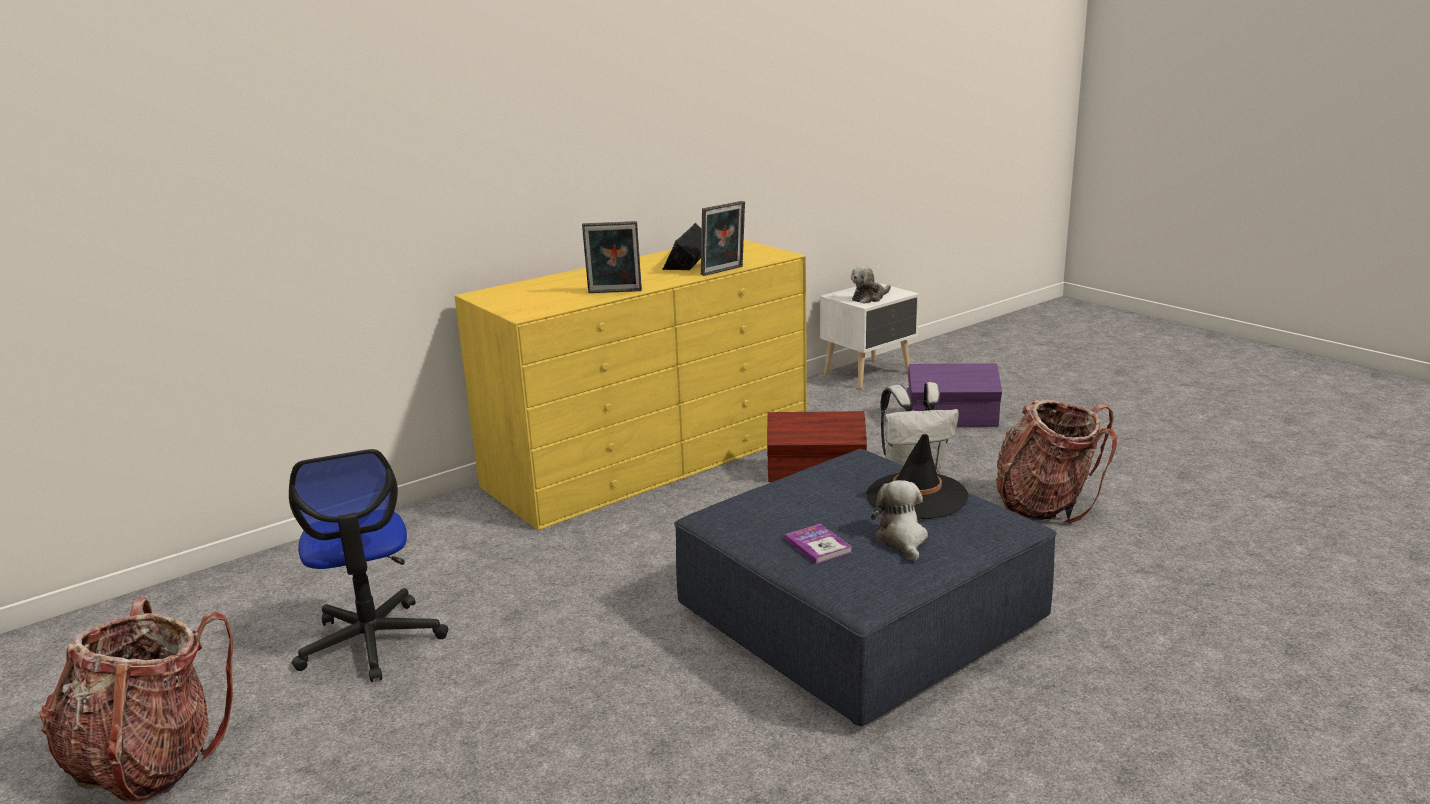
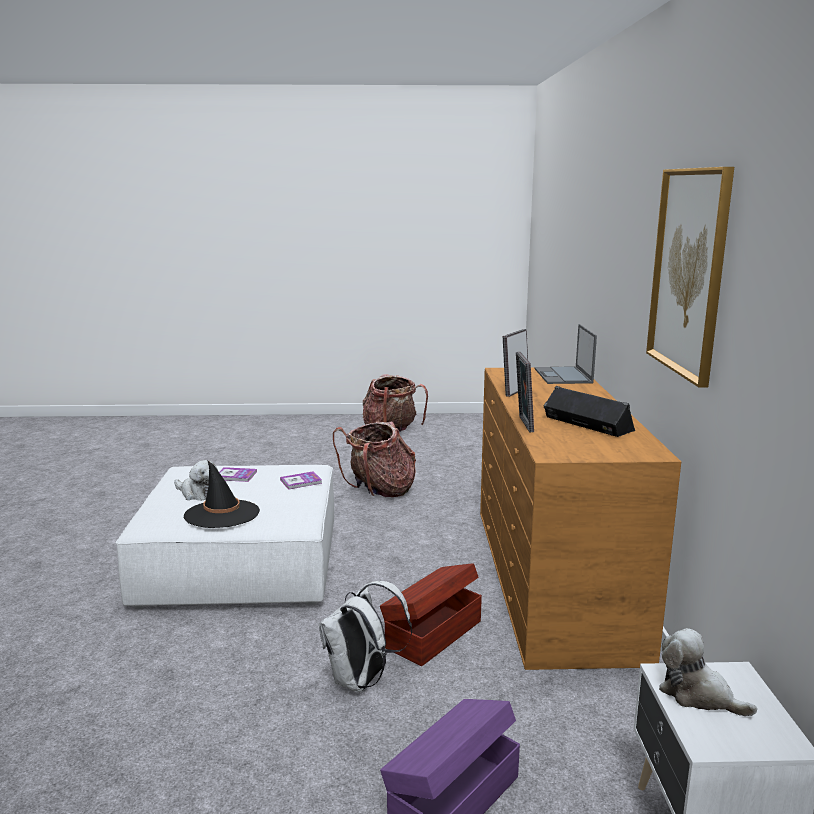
camera: 125 degrees right, 5 degrees down
(371, 642) = (417, 464): office chair -> none
(516, 291) = (563, 376): none -> laptop
(650, 459) = (552, 577): yellow dresser -> brown dresser
(681, 101) = (689, 272): none -> picture
(770, 497) = (301, 481): none -> book
(859, 616) = (240, 562): blue ottoman -> white ottoman
(869, 298) = (698, 695): plush toy -> plush toy turned 45 degrees counterclockwise
(1045, 505) = (207, 715): backpack -> backpack (379, 491)

